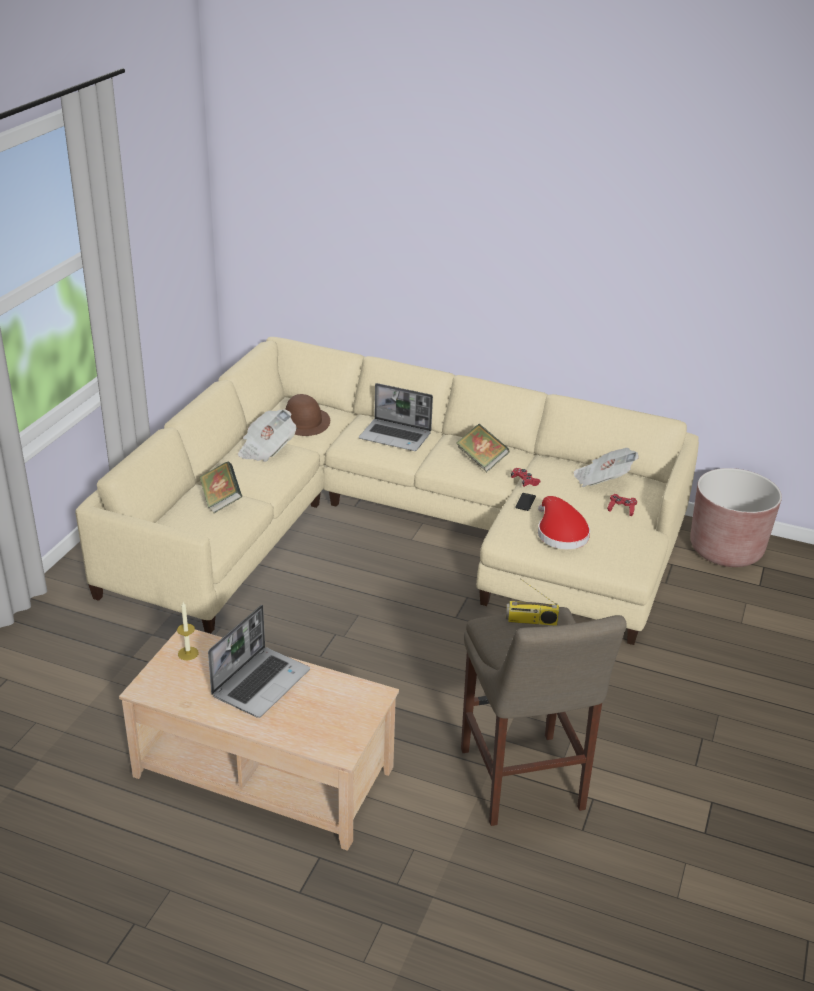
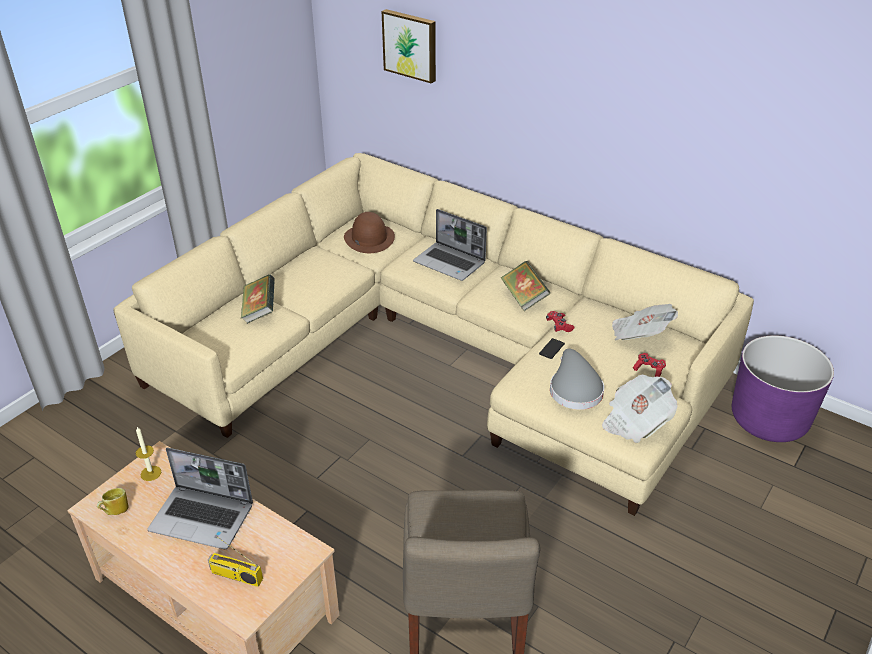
camera: 15 degrees right, 5 degrees up
(169, 690) = (115, 511): none -> mug
(261, 682) = (203, 518): laptop -> laptop turned 60 degrees clockwise
(266, 449) = (323, 263): newspaper -> newspaper (635, 422)
(329, 221) = (411, 45): none -> picture
(531, 621) = (473, 505): radio -> radio (235, 576)
(560, 533) = (574, 389): red hat -> grey hat
(725, 549) = (768, 419): brown planter -> purple planter

